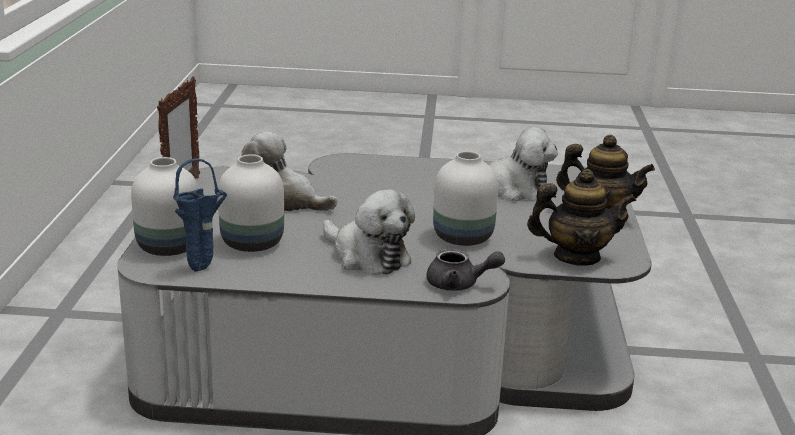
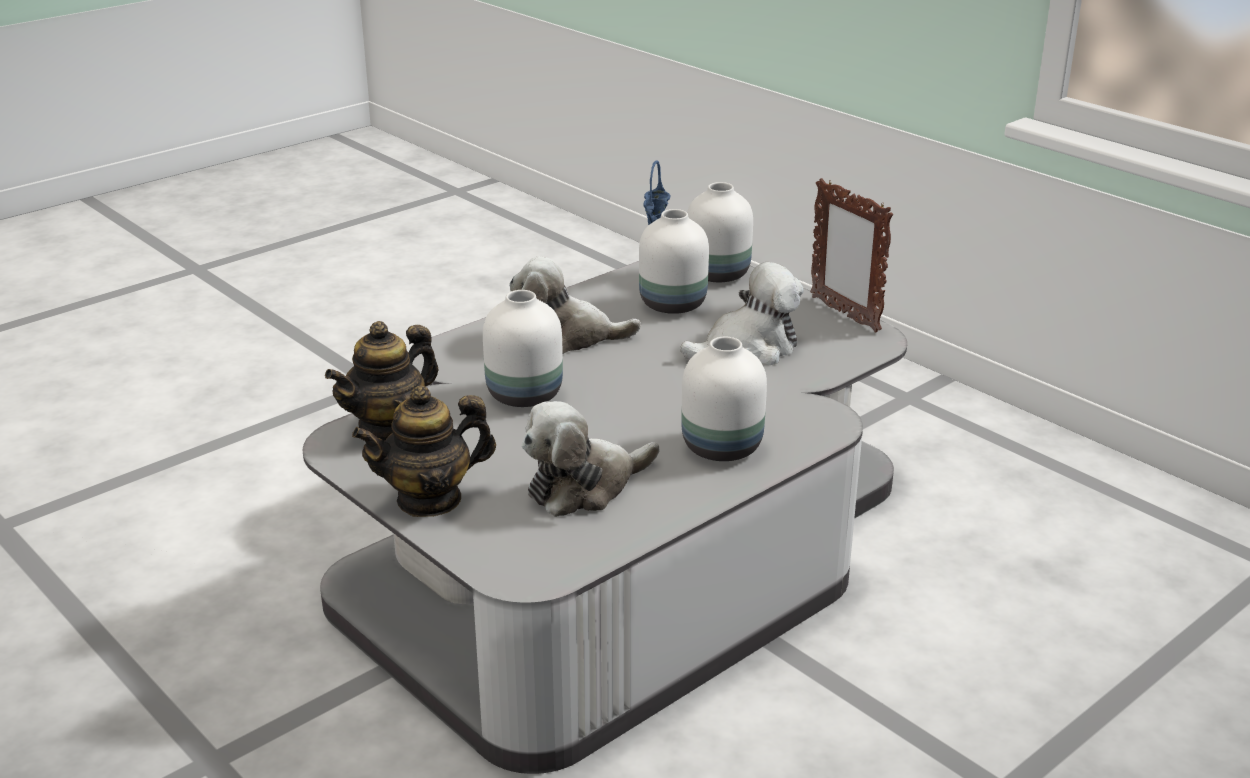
camera: 135 degrees right, 5 degrees up
(411, 174) = (724, 448): none -> white vase
(459, 284) = (452, 351): grey teapot -> none

